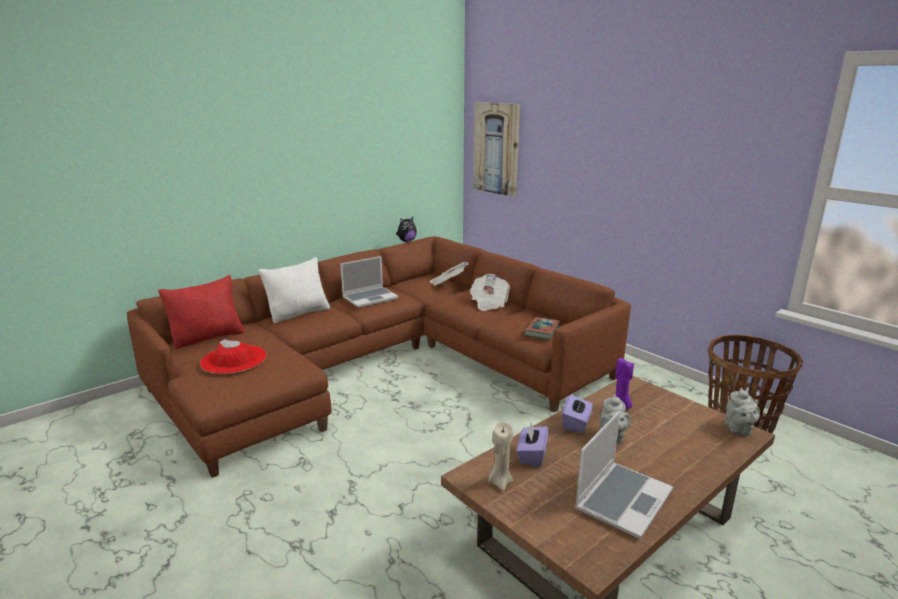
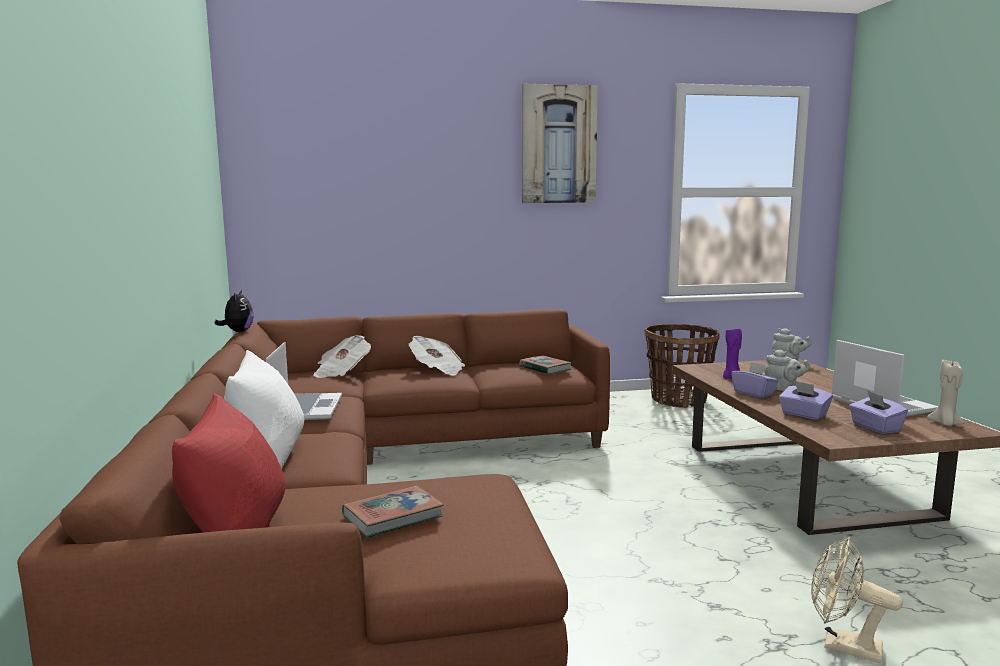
camera: 60 degrees left, 10 degrees down
(234, 359) = (393, 517): red hat -> book
(309, 577) = (842, 646): none -> beige fan
(496, 148) = (296, 190): picture -> picture (558, 145)
(500, 482) = (847, 431): beige candle -> beige candle (945, 423)
(529, 497) = (875, 427): none -> purple tissue box

